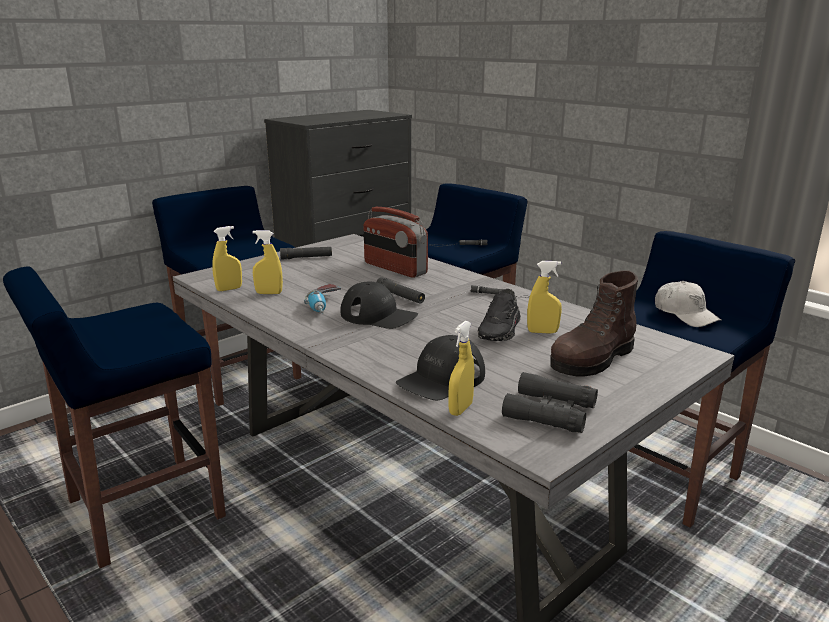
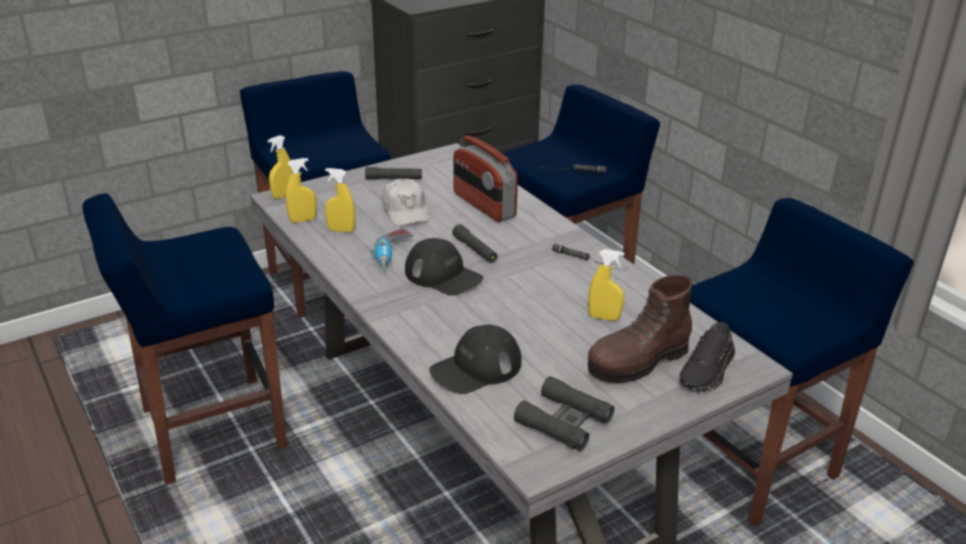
camera: 10 degrees right, 10 degrees up
(460, 409) = (480, 407): yellow spray bottle -> yellow spray bottle (283, 195)
(501, 330) = (561, 310): black shoe -> black shoe (708, 371)
(685, 314) = (779, 306): white cap -> white cap (406, 211)

